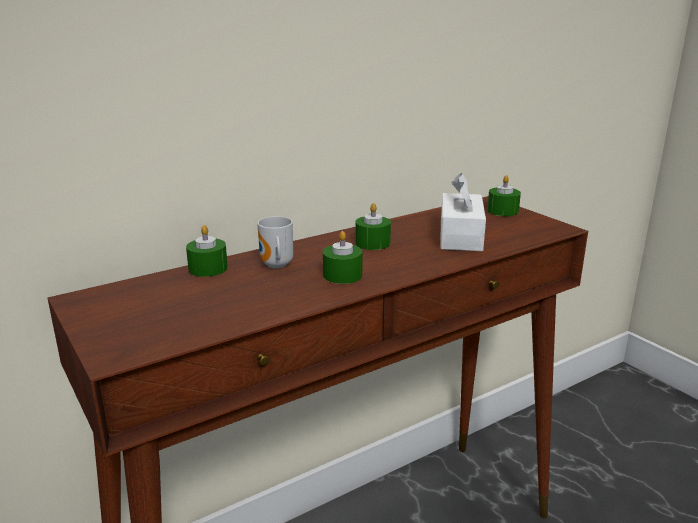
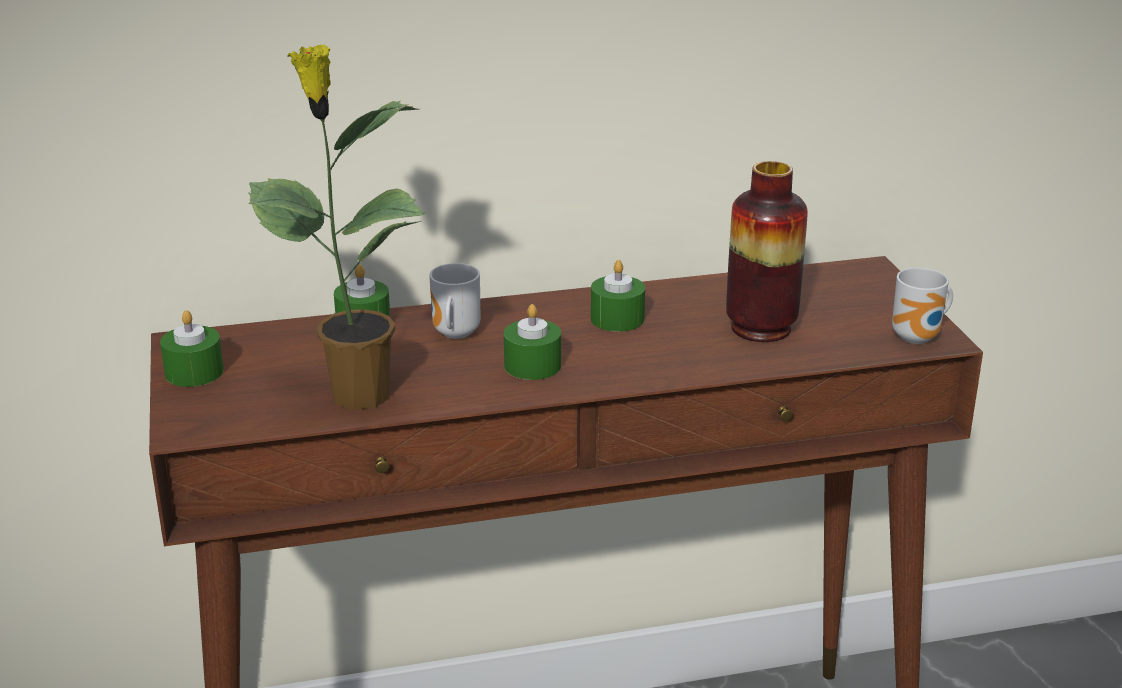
camera: 20 degrees right, 5 degrees up
(234, 311) = (356, 395): none -> potted plant
(460, 236) = (761, 328): white tissue box -> vase
(502, 211) = (876, 291): green candle -> green candle (194, 372)
(550, 229) = (919, 338): none -> mug

